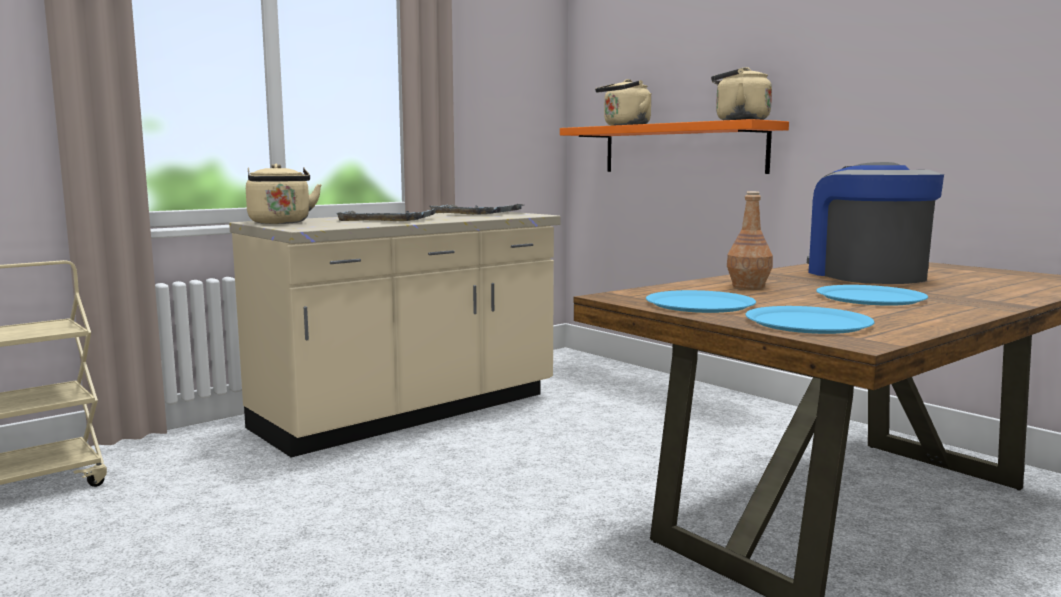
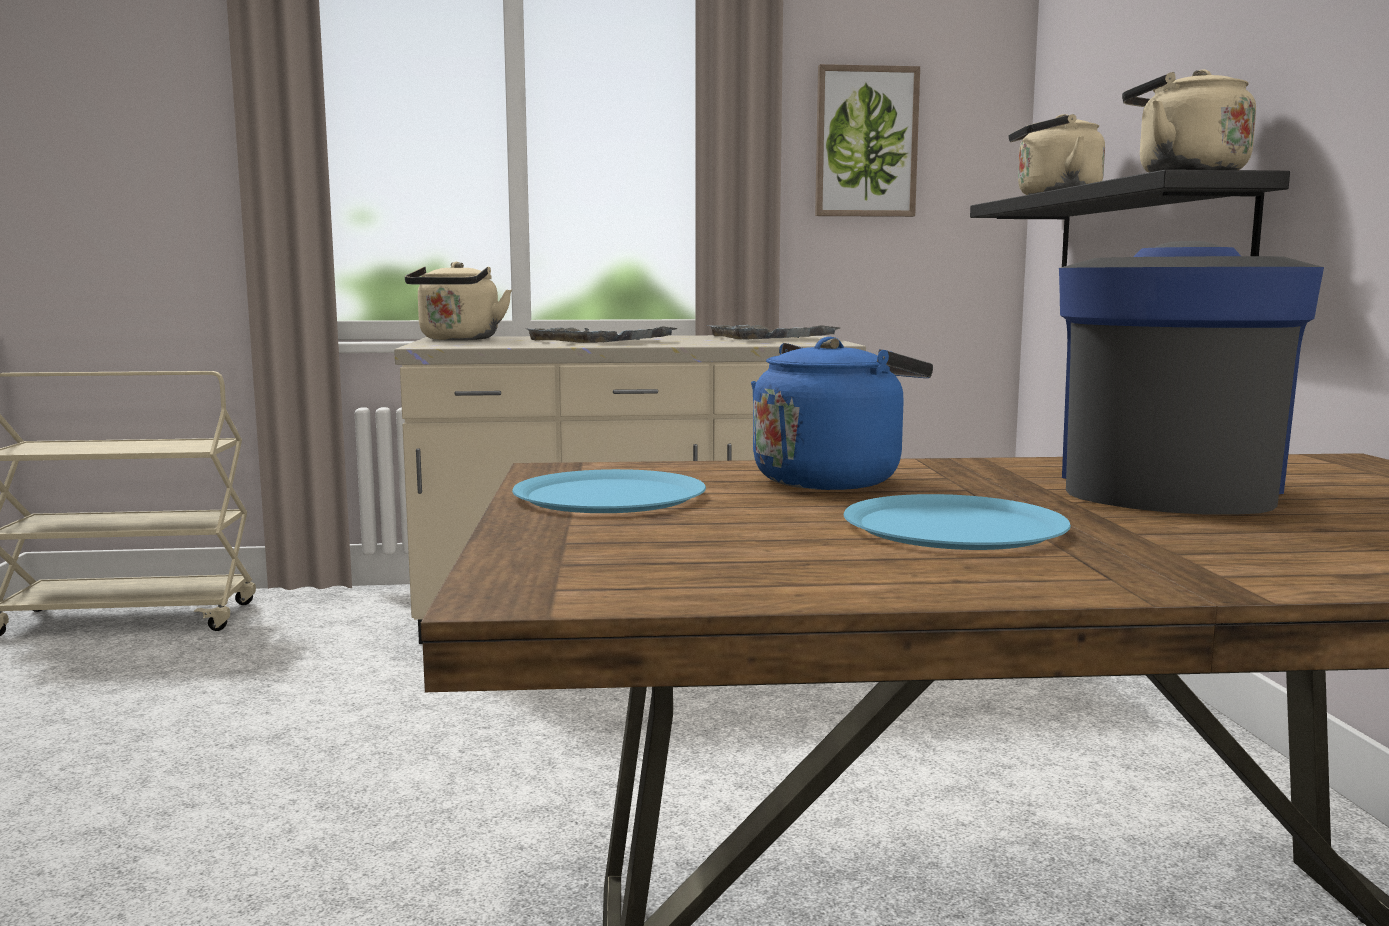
camera: 35 degrees right, 0 degrees up
(488, 84) = (866, 142): none -> picture
(682, 149) = (1146, 235): orange shelf -> black shelf
(748, 286) = (832, 480): brown bottle -> blue kettle
(807, 322) = (609, 548): blue plate -> none

